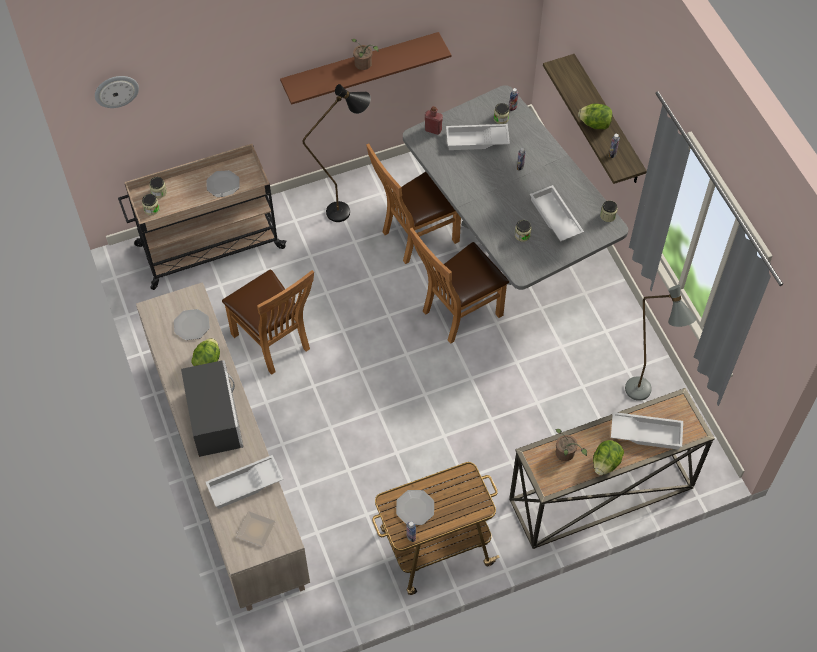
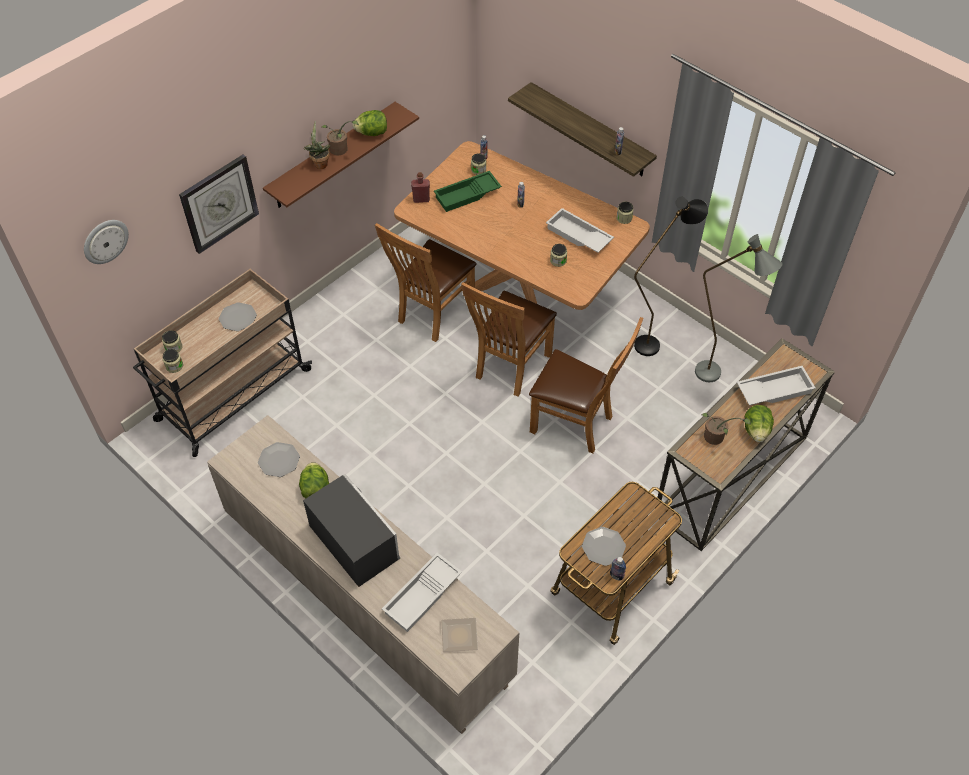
camera: 25 degrees left, 5 degrees down
(232, 82) = (219, 203): none -> wall clock
(274, 343) = (348, 461): brown chair -> brown chair (576, 424)
(339, 72) = (320, 163): none -> potted plant
(347, 211) = (354, 315): black floor lamp -> black floor lamp (654, 341)
(476, 141) = (467, 195): white tray -> green tray
(506, 242) = (518, 290): grey dining table -> brown dining table
(595, 124) = (586, 132): lettuce -> lettuce (372, 133)

